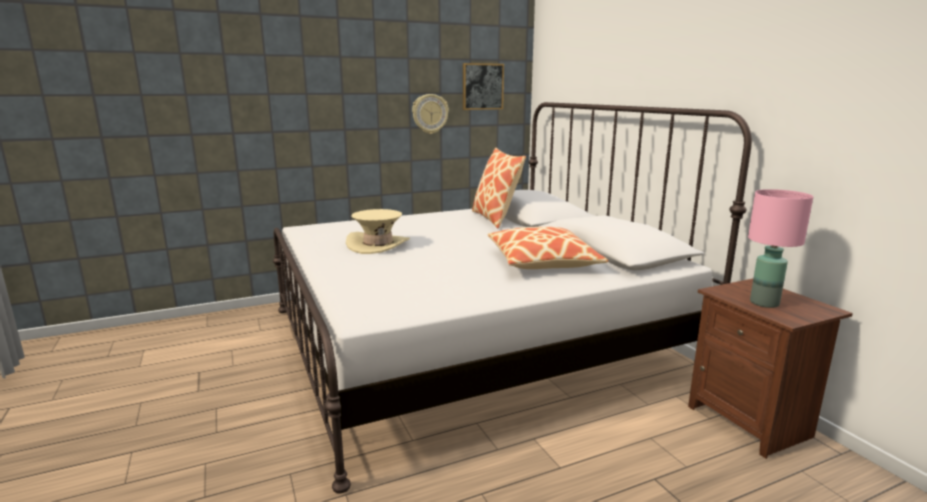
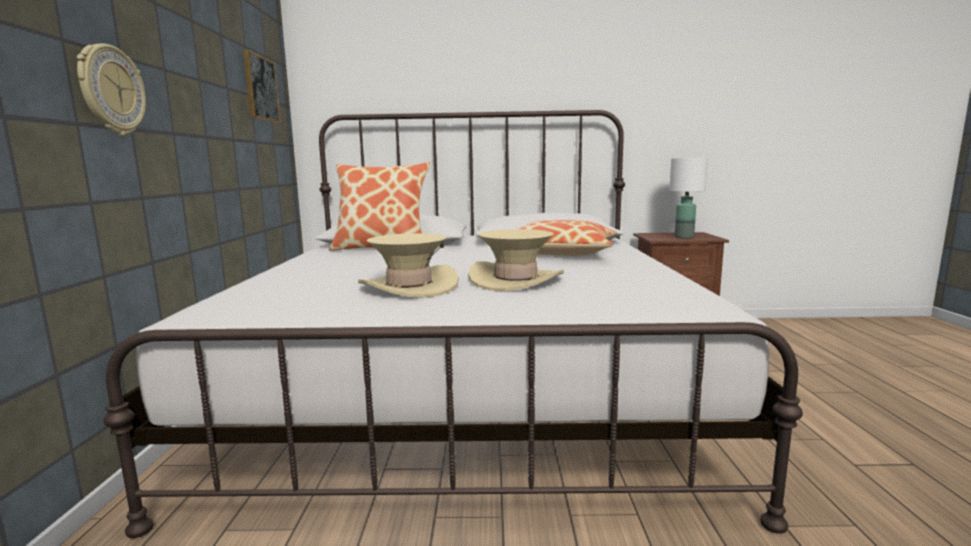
camera: 65 degrees left, 5 degrees down
(415, 262) = (516, 280): none -> beige hat
(430, 114) = (224, 117): wall clock -> wall clock (111, 90)
(764, 303) = (683, 237): pink table lamp -> white table lamp

